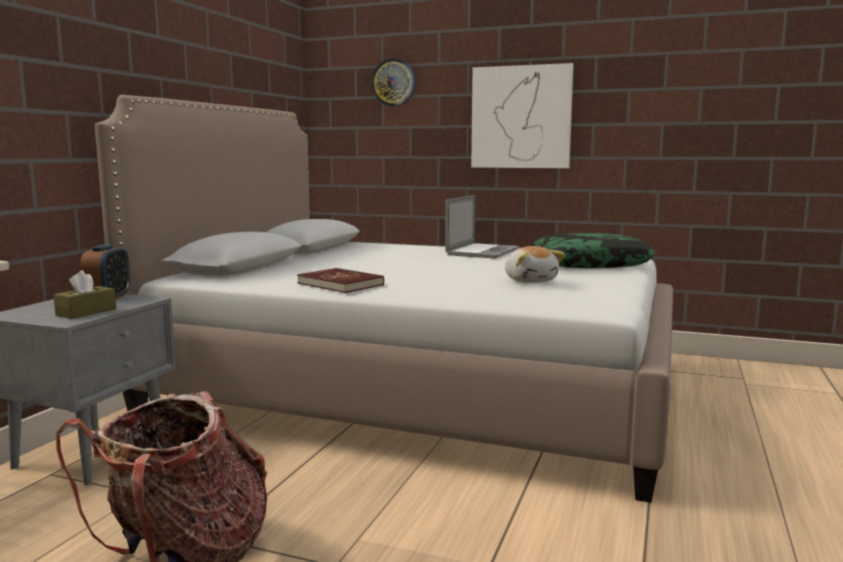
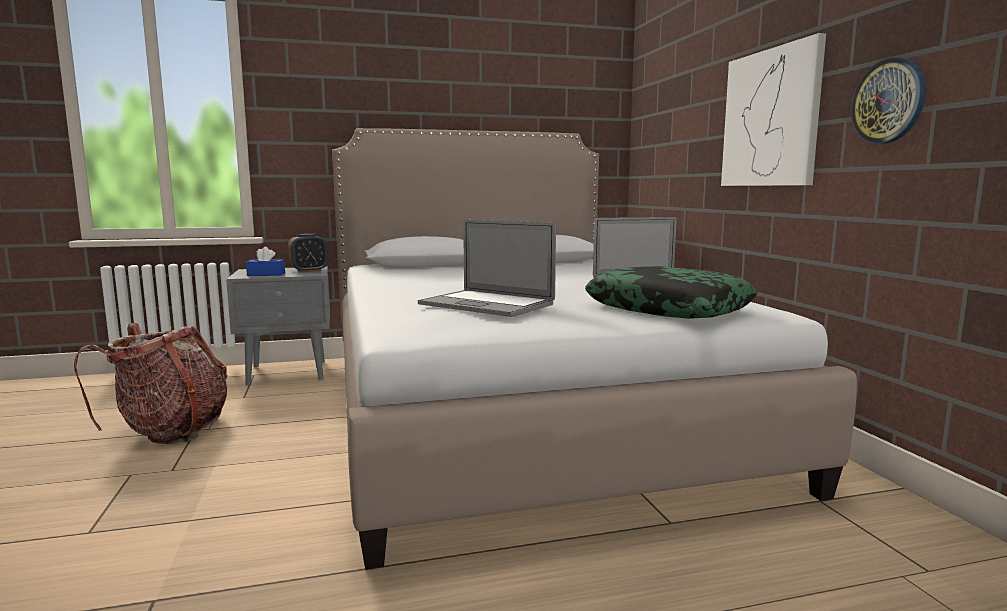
camera: 55 degrees right, 0 degrees up
(86, 312) = (266, 274): brown tissue box -> blue tissue box
(341, 284) = (394, 282): red book -> none
(393, 82) = (678, 92): wall clock -> wall clock (888, 101)
(530, 280) = (486, 304): plush toy -> laptop

